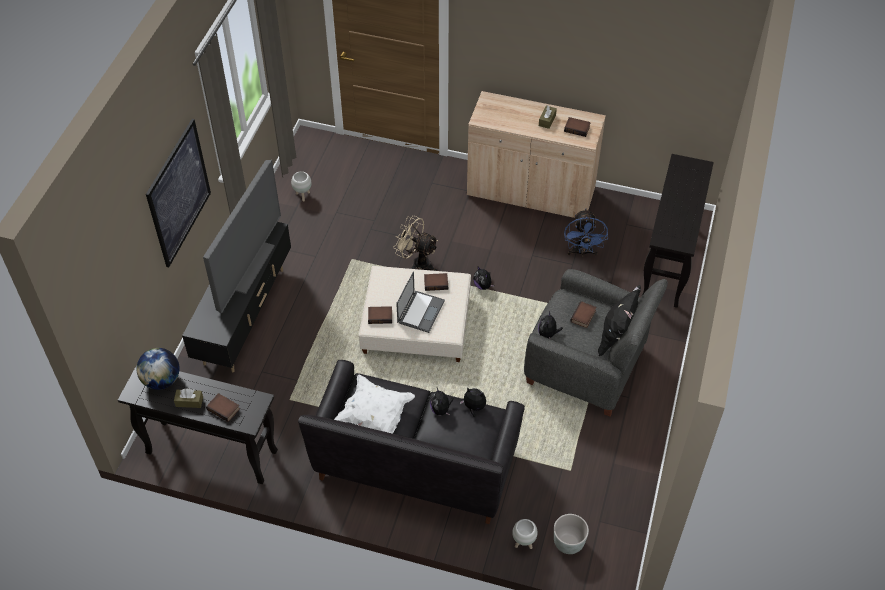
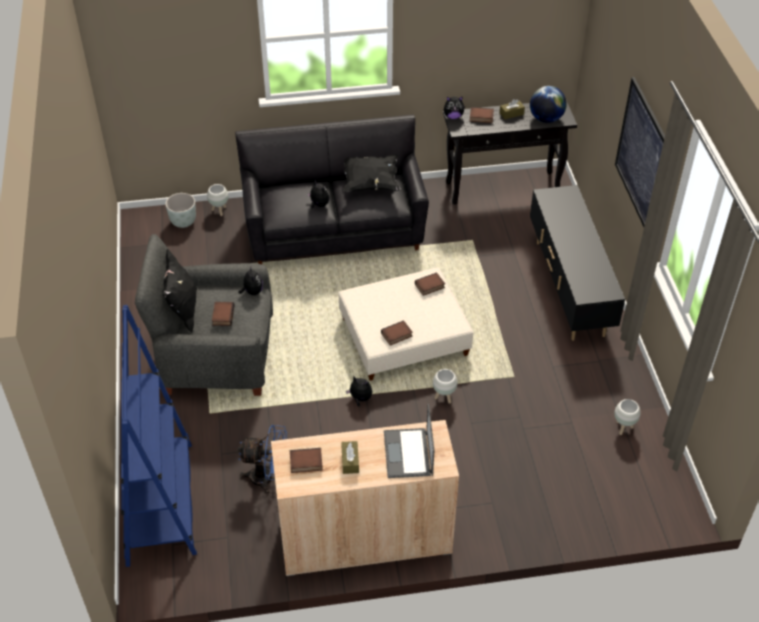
camera: 155 degrees right, 5 degrees down
(246, 264) = (579, 254): television -> none
(375, 415) = (370, 183): white pillow -> black pillow
(417, 263) = (443, 397): beige fan -> white planter
(421, 311) = (394, 304): laptop -> laptop (408, 454)
(473, 408) = (292, 216): plush toy -> plush toy (453, 116)
(582, 252) = (267, 478): blue fan -> blue fan turned 120 degrees clockwise
(668, 263) = (160, 503): black console table -> blue bookcase

